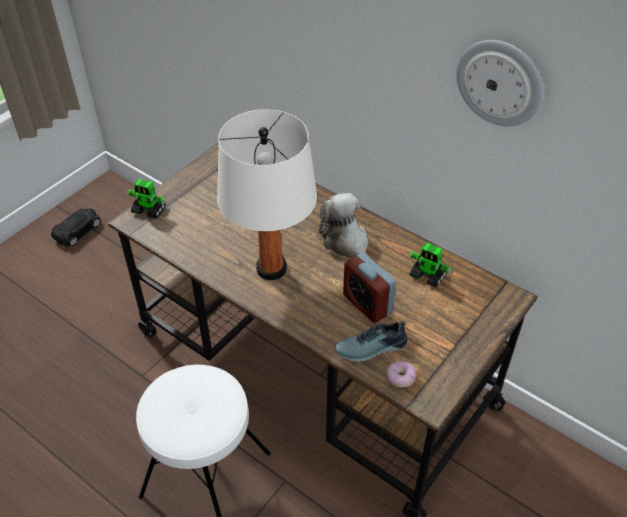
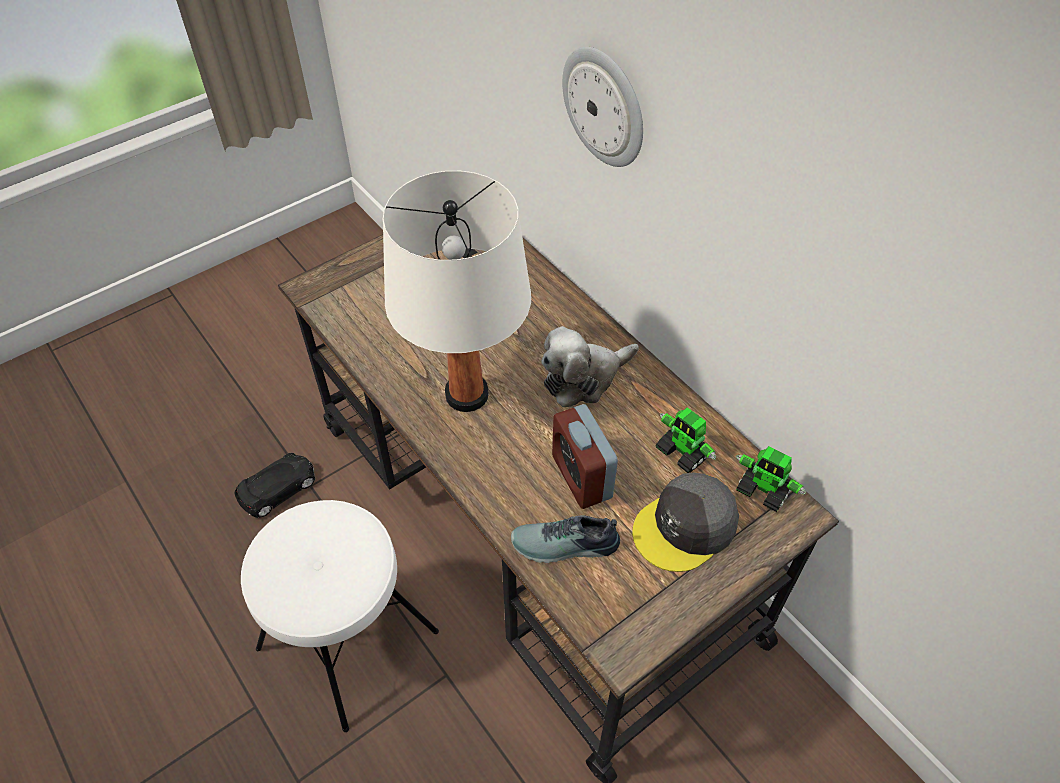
camera: 15 degrees right, 5 degrees up
(78, 231) = (292, 276): black toy car -> black toy car (278, 489)
(149, 210) = (336, 277): toy robot -> toy robot (764, 490)
(347, 243) = (584, 378): plush toy -> plush toy turned 105 degrees counterclockwise
(400, 378) = (591, 602): donut -> none
(445, 320) = (685, 527): none -> grey cap
(500, 82) = (827, 193): wall clock -> wall clock (605, 106)

